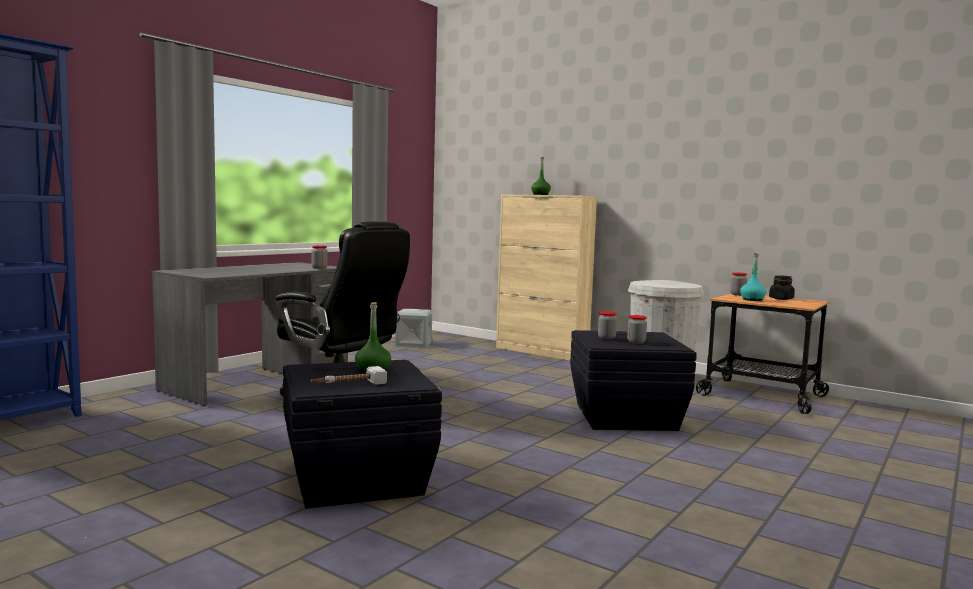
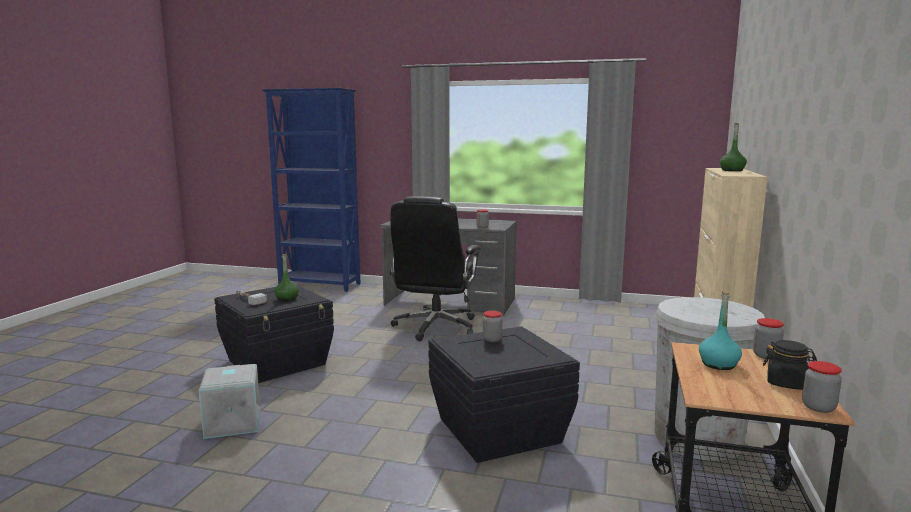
camera: 70 degrees right, 5 degrees up
(413, 344) = (637, 313): grey storage box -> grey storage box (232, 423)
(636, 342) = (488, 352): jar -> jar (818, 407)

